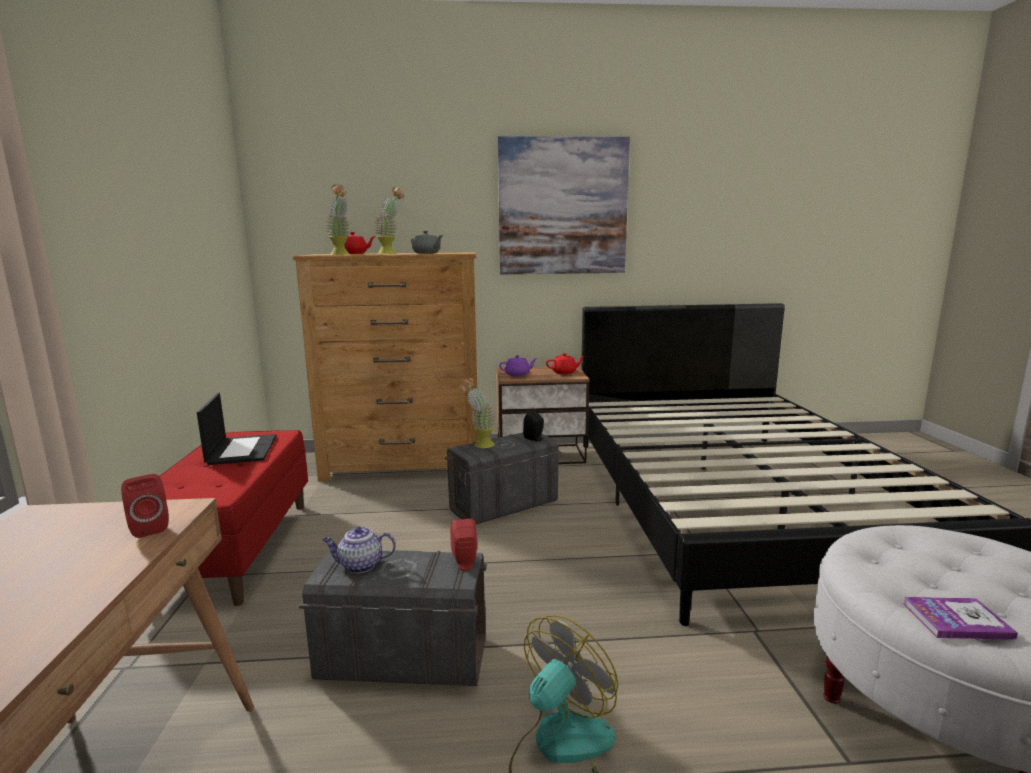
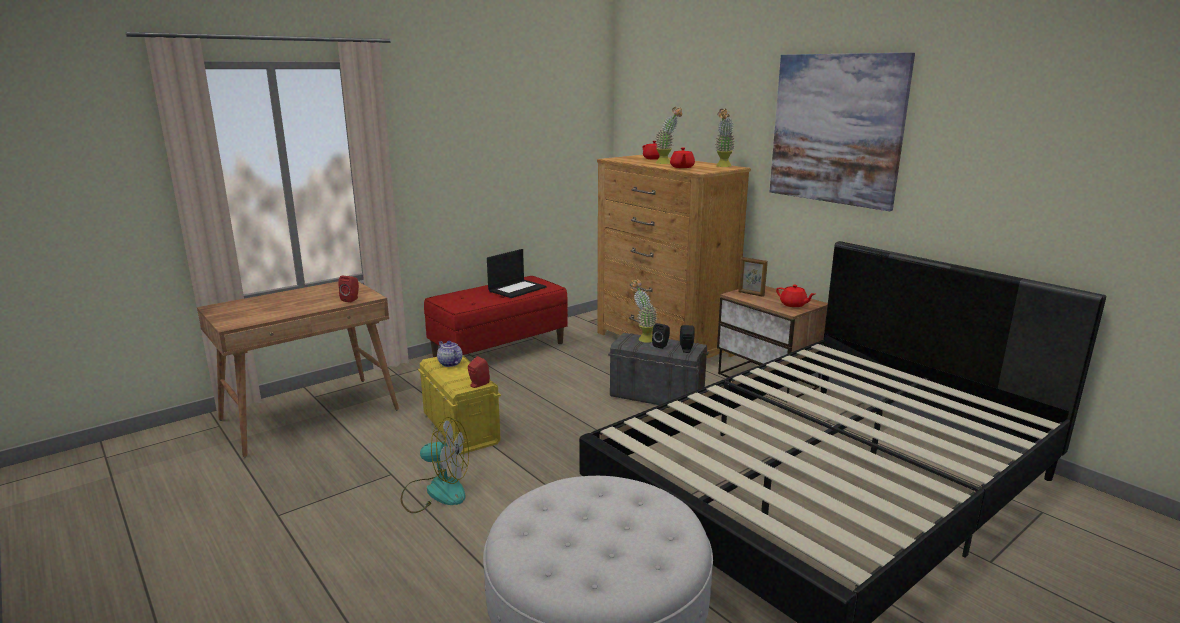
camera: 55 degrees right, 5 degrees up
(341, 254) = (629, 160): potted plant -> potted plant (723, 166)
(402, 659) = (461, 428): grey storage box -> yellow storage box
(426, 253) = (682, 167): grey teapot -> red teapot
(508, 444) = (661, 345): none -> black speaker
(518, 374) = (751, 294): purple teapot -> picture frame
(956, 620) = (529, 519): book -> none

